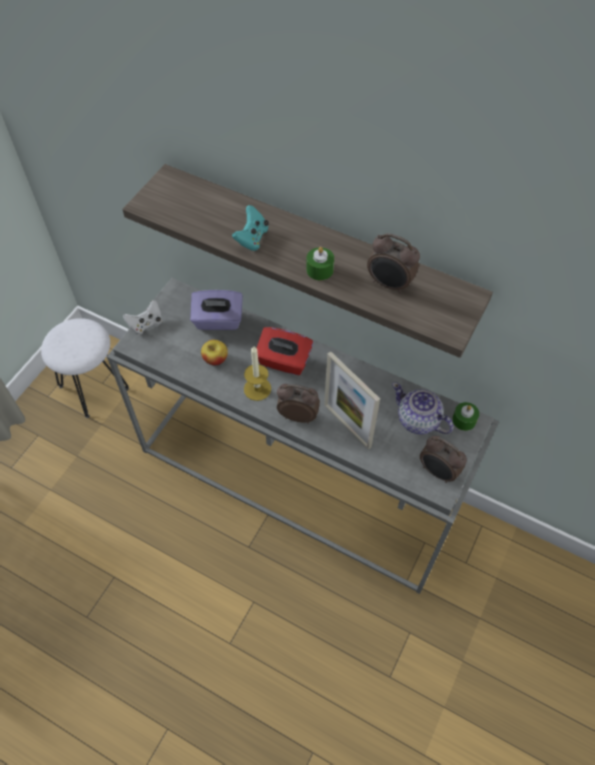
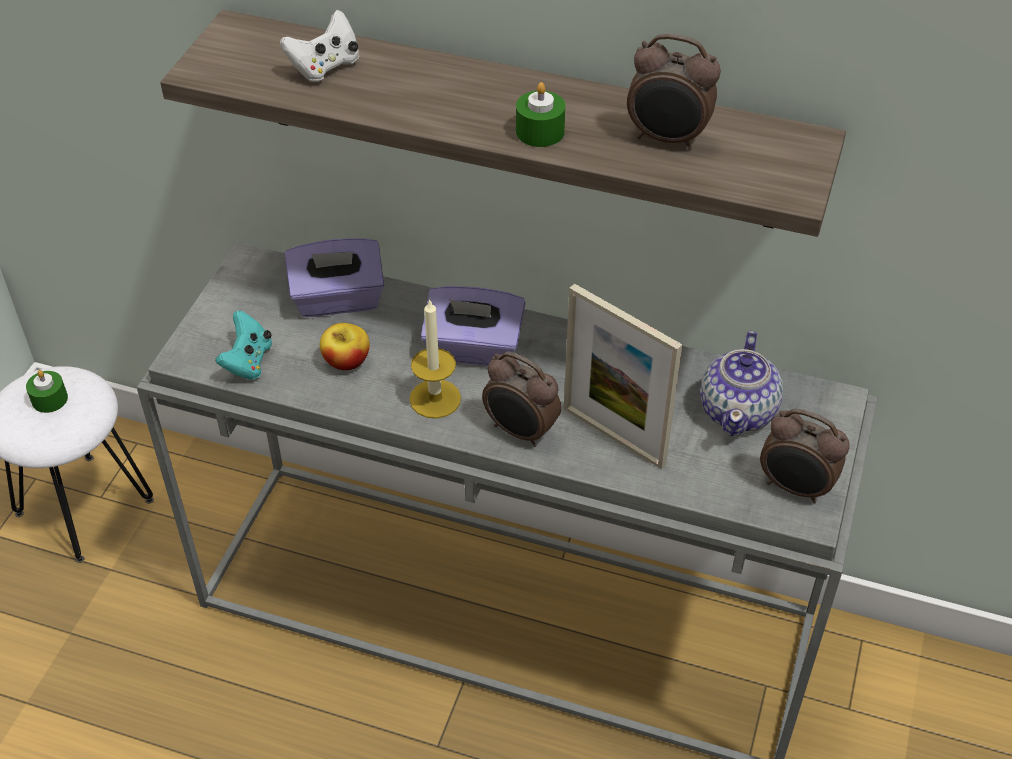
camera: 10 degrees left, 10 degrees down
(146, 324) = (204, 321): white game controller -> white game controller (325, 67)
(252, 238) = (407, 100): turquoise game controller -> turquoise game controller (248, 361)
(283, 361) = (473, 349): red tissue box -> purple tissue box
(298, 415) = (520, 432): alarm clock -> alarm clock turned 150 degrees counterclockwise
(418, 420) = (738, 411): teapot -> teapot turned 105 degrees counterclockwise
(464, 420) = (818, 399): green candle -> green candle (49, 399)

